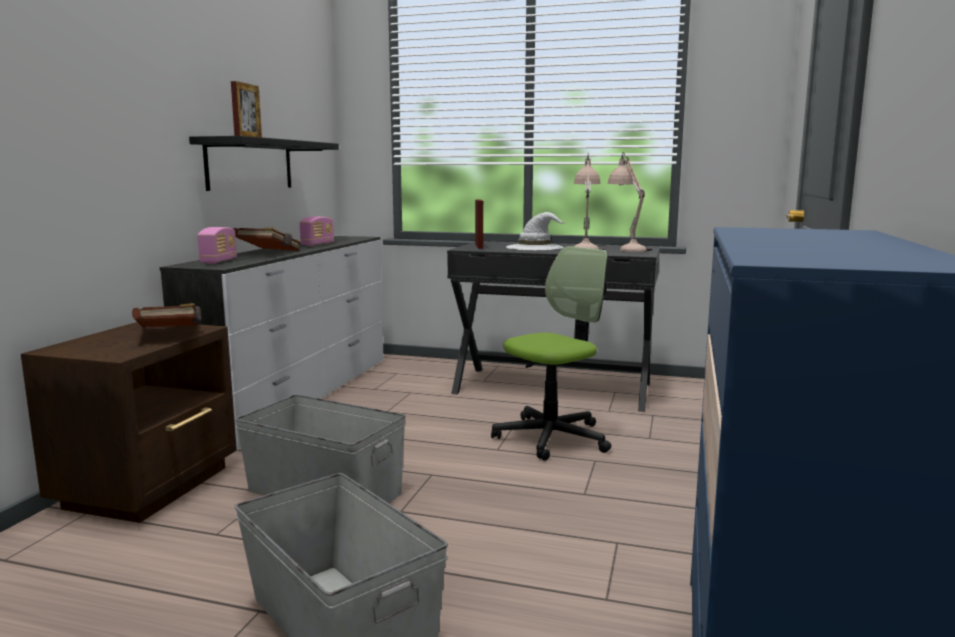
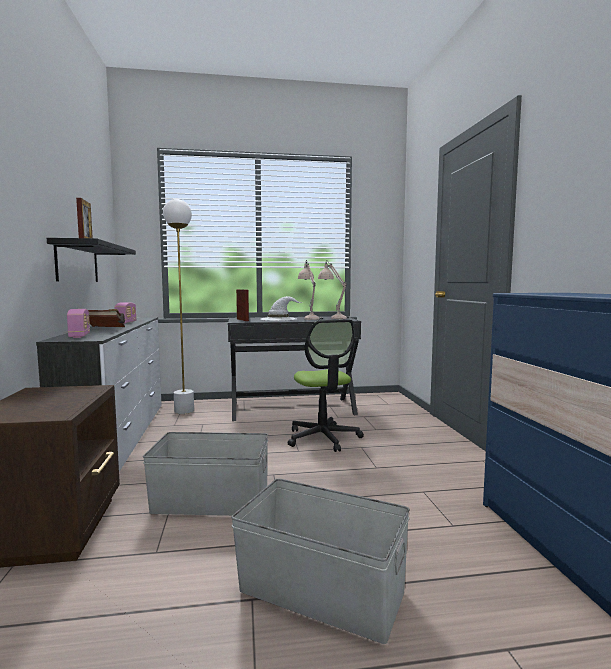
camera: 25 degrees left, 5 degrees down
(171, 334) = (76, 395): brown book -> none
(404, 372) = (184, 411): none -> white floor lamp
(552, 437) = (323, 438): office chair -> office chair turned 135 degrees clockwise

